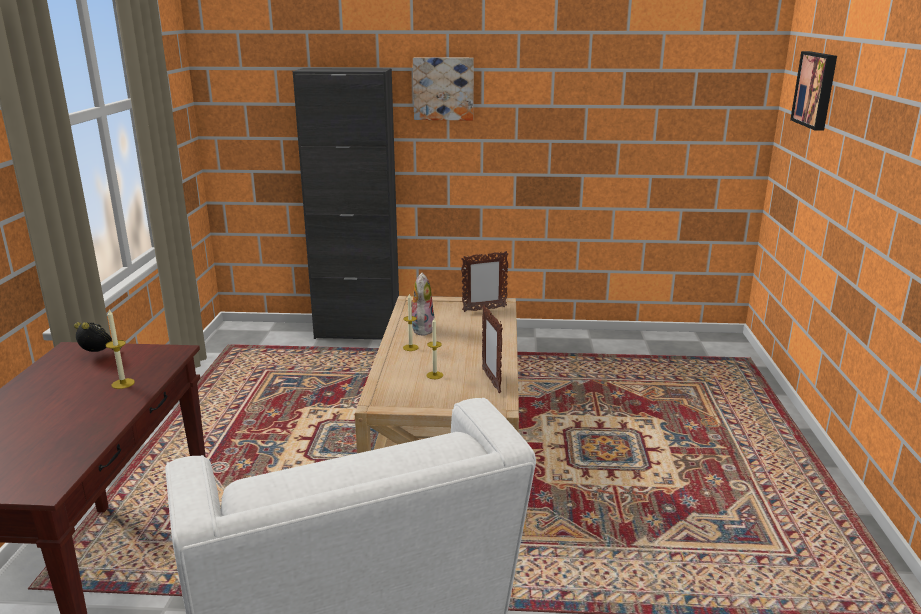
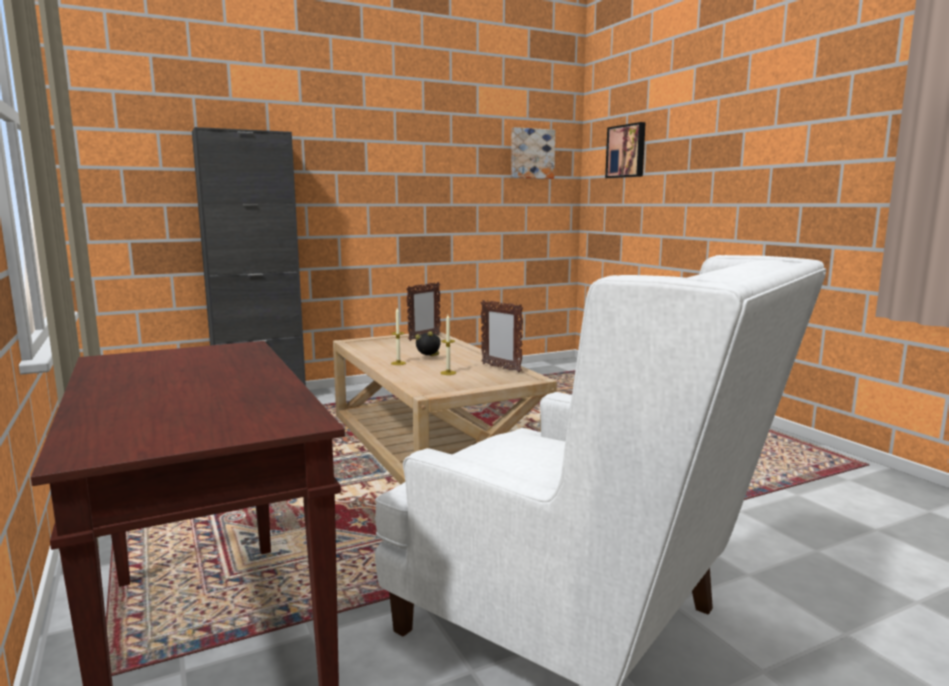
camera: 30 degrees left, 10 degrees down
(99, 355) = (157, 357): alarm clock -> alarm clock (429, 359)
(123, 383) = (232, 365): candle -> none
(421, 329) = (389, 353): plush toy -> none
(443, 88) = (332, 156): picture -> picture (531, 153)

